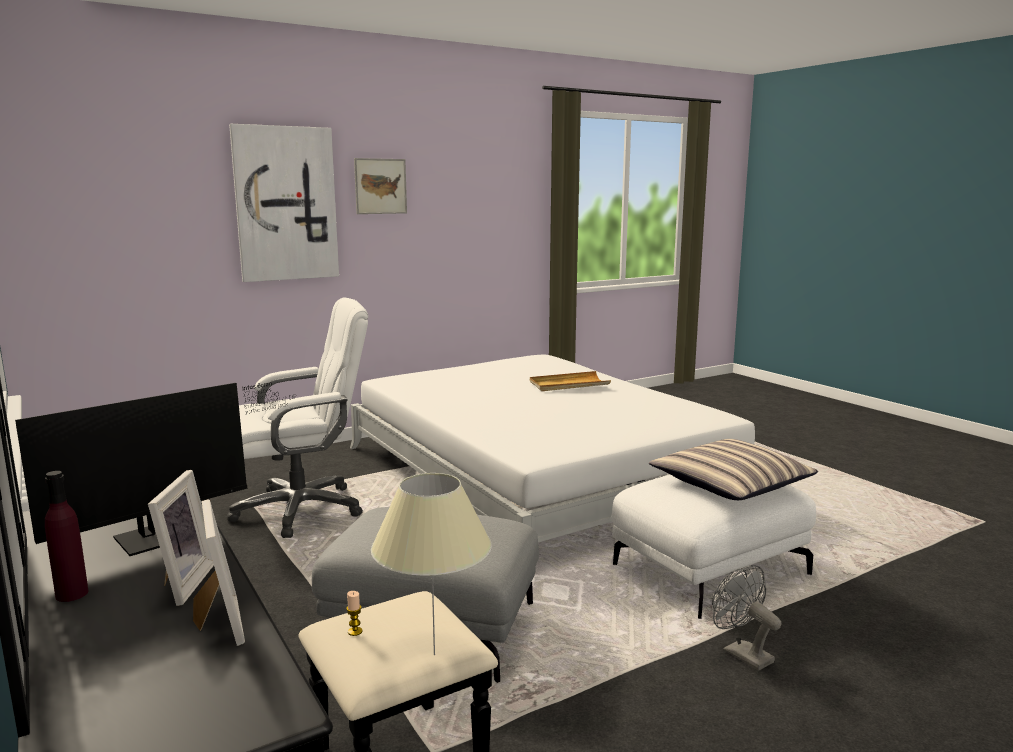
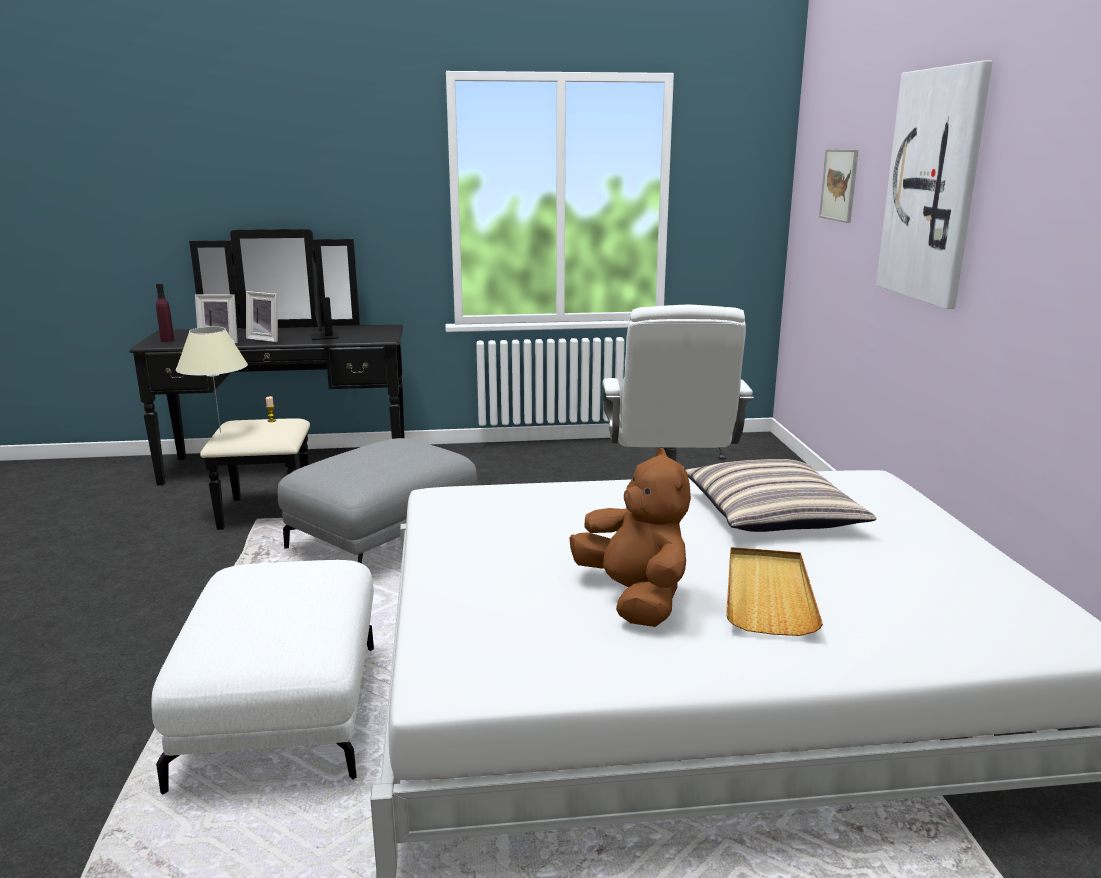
camera: 115 degrees right, 5 degrees up
(72, 594) = (289, 330): purple bottle -> purple bottle (167, 340)
(380, 186) = (1034, 163): picture -> picture (839, 185)
(603, 402) = (634, 598): none -> brown plush toy
(730, 484) = (252, 609): pillow -> pillow (772, 514)
(741, 653) = (152, 658): grey fan -> none

